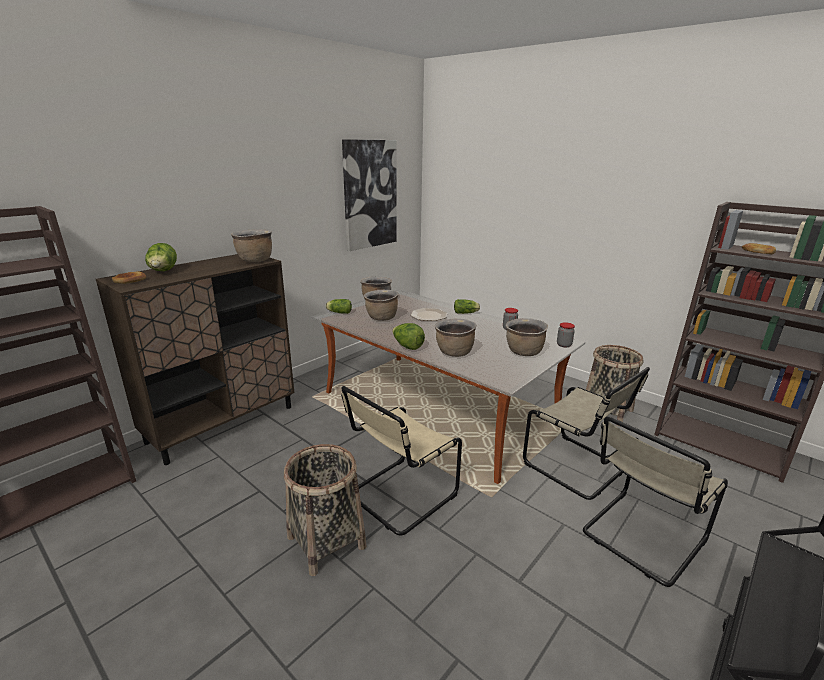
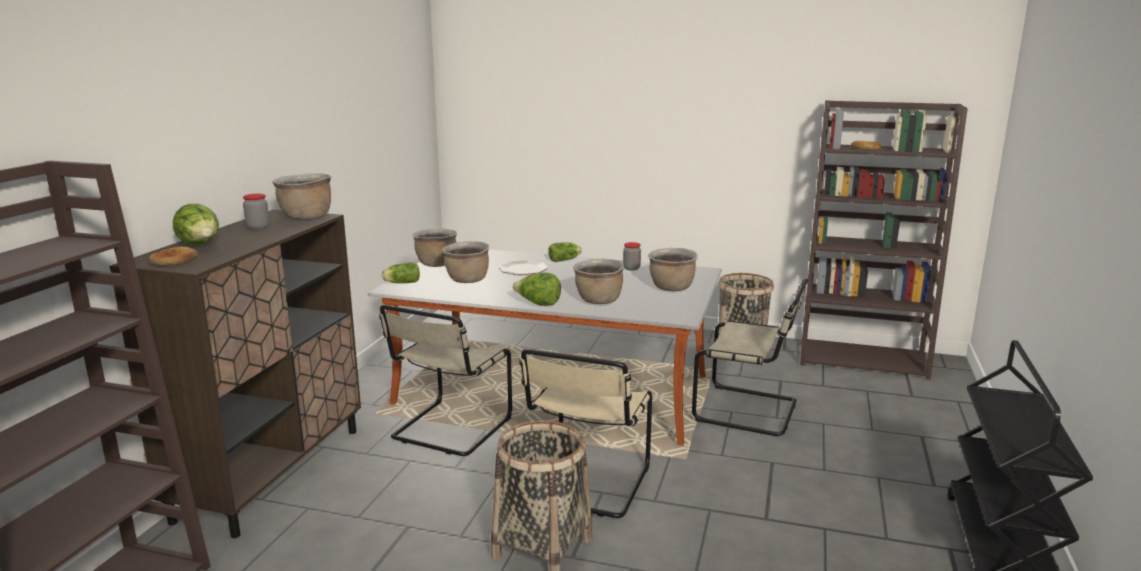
camera: 25 degrees left, 5 degrees down
(370, 194) = (387, 117): picture -> none
(564, 345) = (704, 274): jar -> jar (258, 227)
(641, 538) = (846, 454): beige chair -> beige chair (449, 430)

